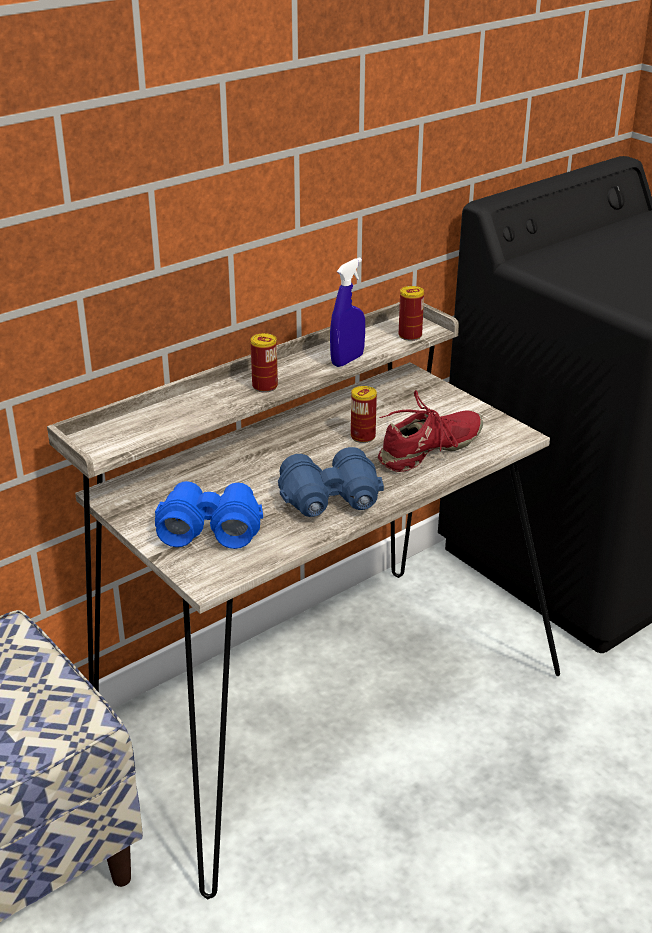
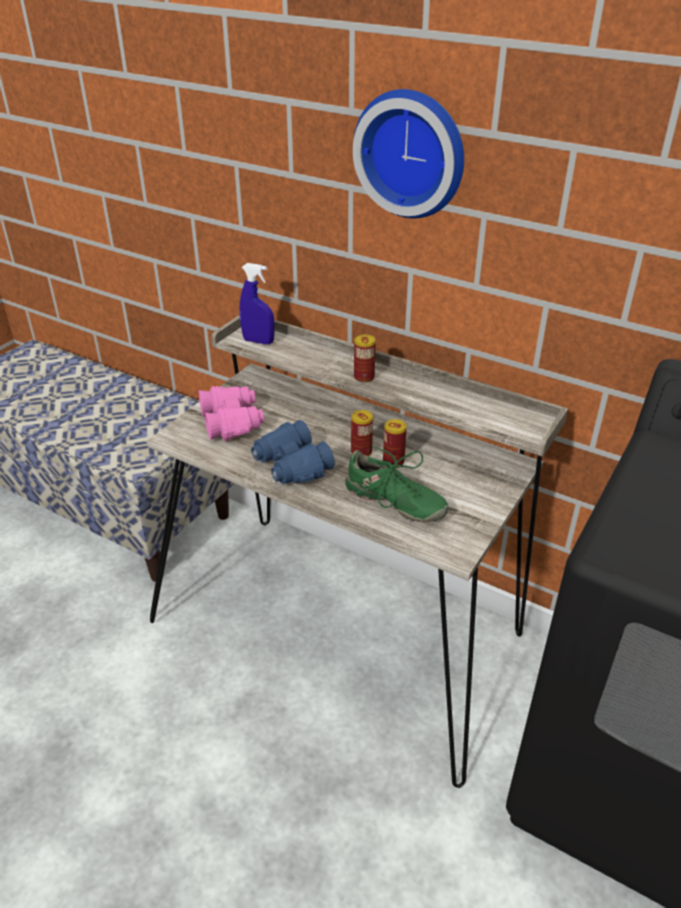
camera: 70 degrees right, 5 degrees up
(209, 528) = (232, 422): blue binoculars -> pink binoculars
(226, 113) = (412, 153): none -> wall clock
(347, 360) = (435, 404): blue spray bottle -> blue spray bottle (258, 341)
(410, 336) = (507, 426): can -> can (361, 452)
(429, 451) = (394, 502): red shoe -> green shoe

